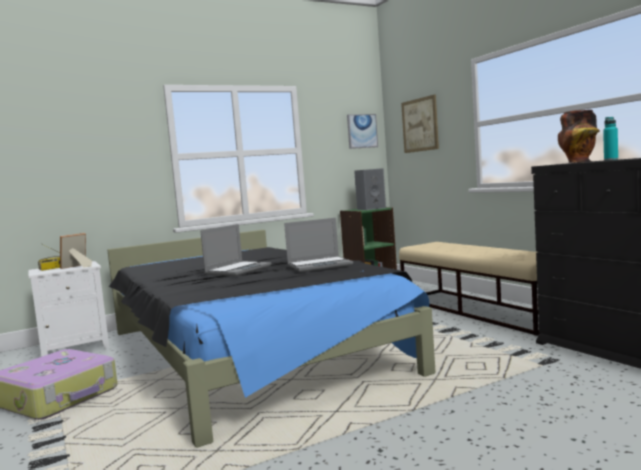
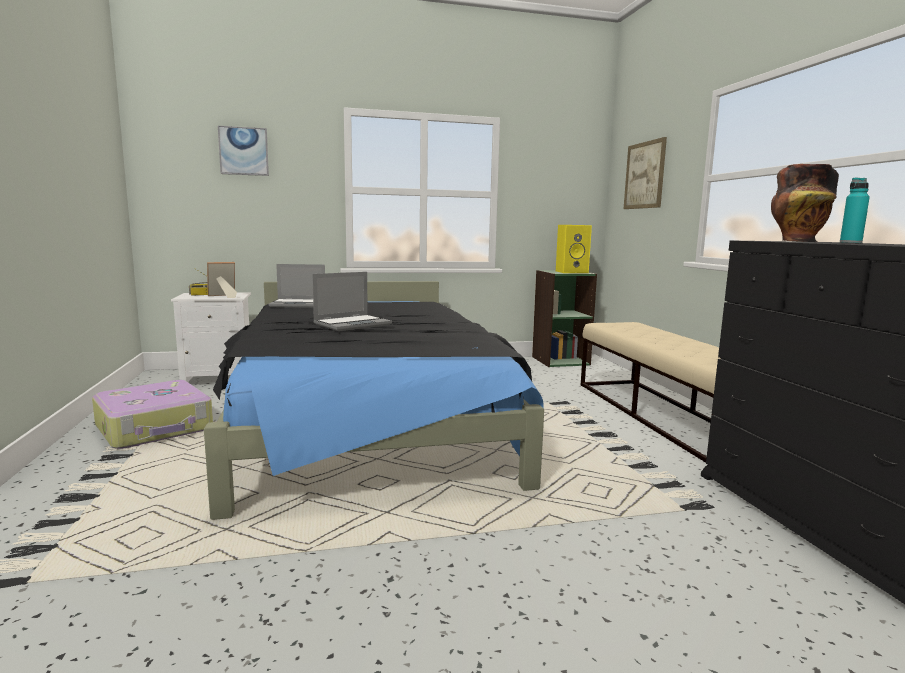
camera: 15 degrees right, 5 degrees up
(320, 265) = (439, 333): laptop -> laptop (299, 304)
(362, 131) = (577, 178): picture -> picture (243, 151)
(371, 208) = (572, 272): grey speaker -> yellow speaker

